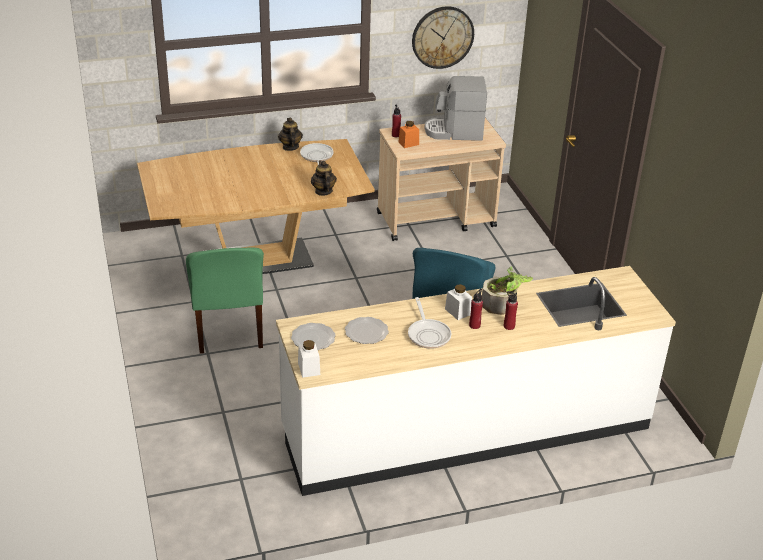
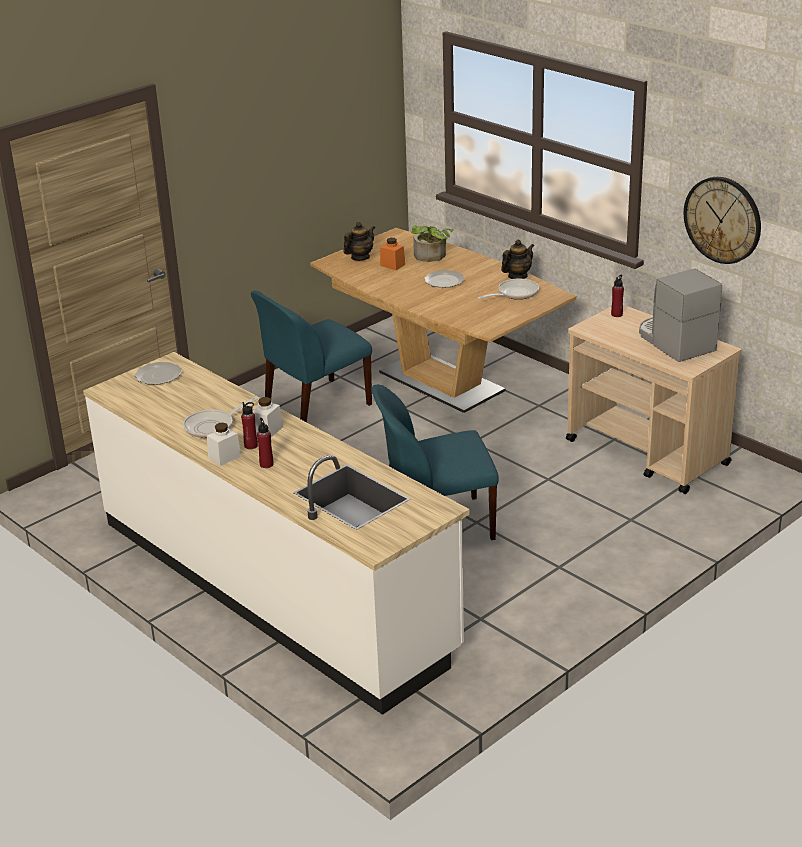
camera: 65 degrees right, 5 degrees down
(228, 328) = (315, 407): green chair -> blue chair
(309, 369) = (110, 387): white jar -> white jar (224, 457)
(323, 191) = (451, 316): teapot -> teapot (360, 257)
(366, 332) = (189, 396): plate -> plate (443, 281)
(408, 143) = (608, 326): orange jar -> orange jar (392, 265)
(503, 304) = (304, 451): potted plant -> potted plant (431, 257)

